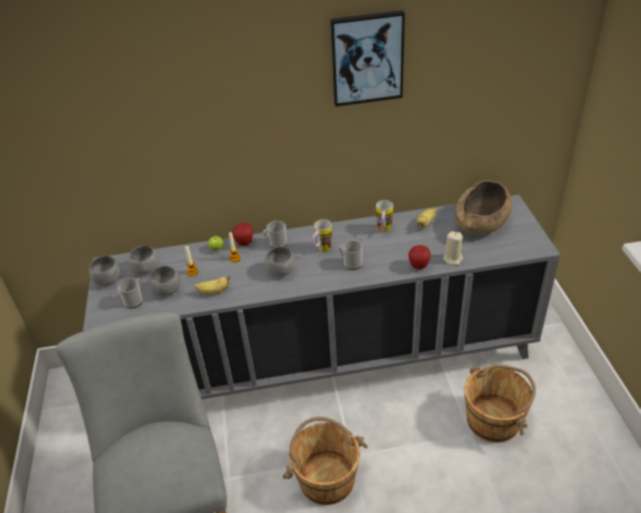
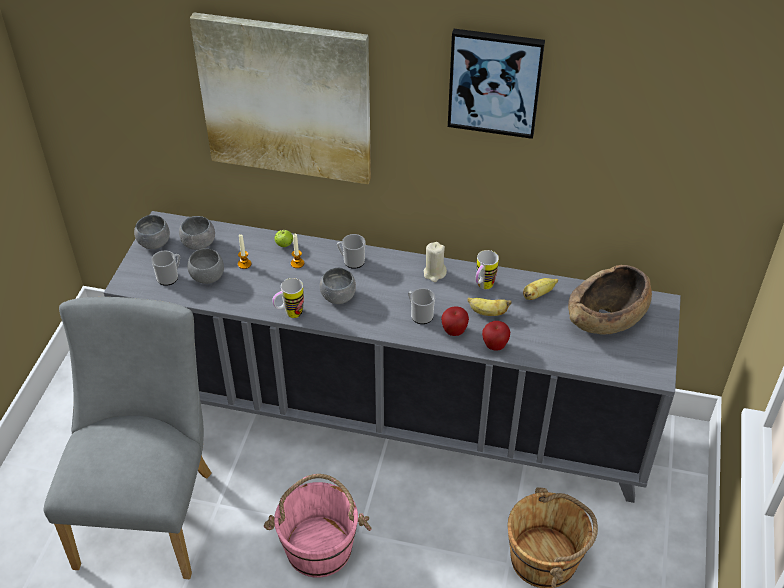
camera: 20 degrees right, 5 degrees up
(197, 121) = (286, 98): none -> picture
(213, 292) = (254, 296): banana -> banana (487, 312)
(244, 243) = (317, 248): apple -> apple (454, 331)
(322, 250) = (397, 287): mug -> mug (289, 314)
(326, 478) = (319, 547): brown bucket -> pink bucket
(453, 258) = (540, 351): beige candle -> beige candle (434, 273)

